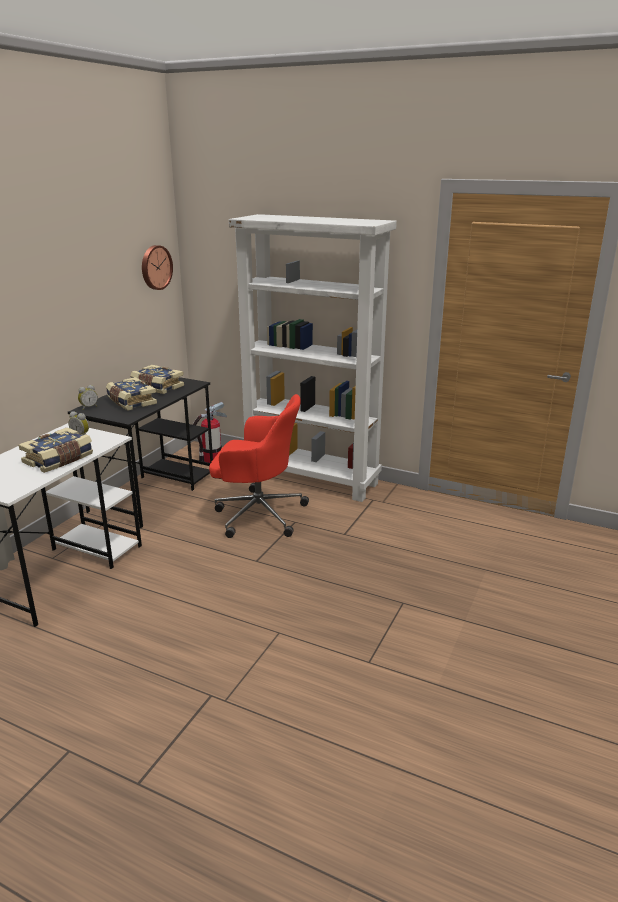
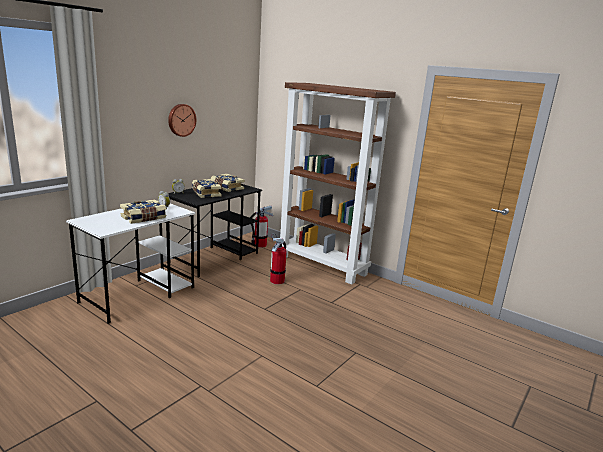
camera: 10 degrees right, 5 degrees down
(155, 267) = (239, 112): wall clock -> wall clock (181, 120)
(258, 514) = (277, 280): red office chair -> fire extinguisher
(312, 479) = (323, 265): white bookcase -> brown bookcase

